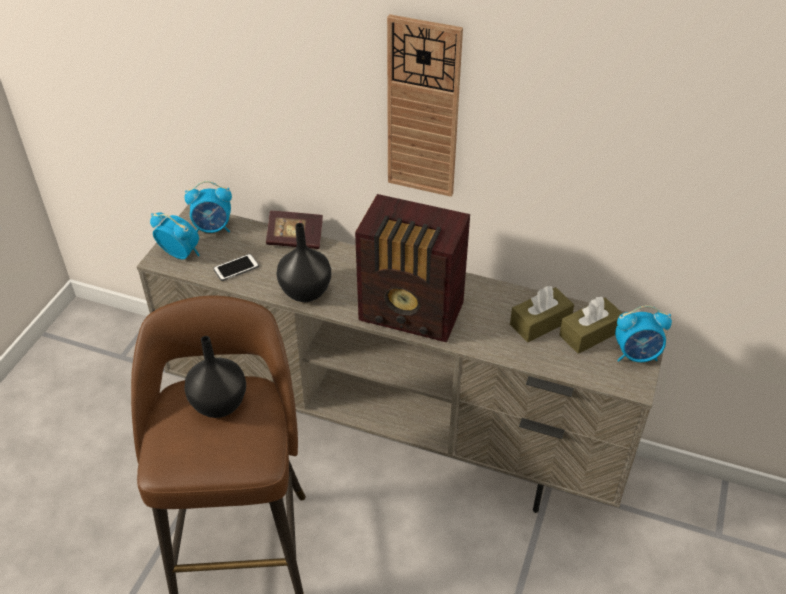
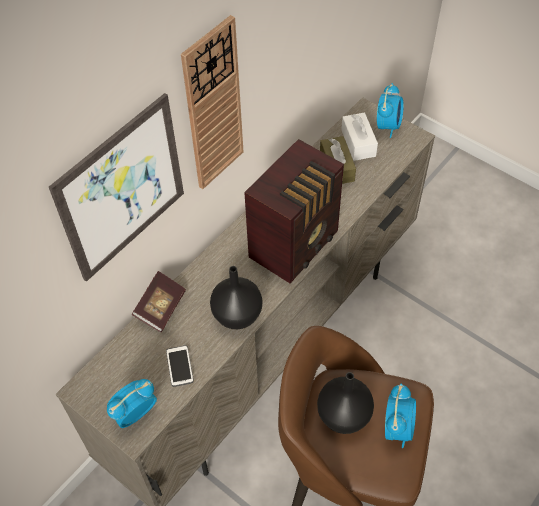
camera: 70 degrees left, 10 degrees up
(213, 228) = (110, 376): alarm clock -> alarm clock (397, 427)
(299, 89) = (122, 189): none -> picture
(590, 333) = (358, 143): brown tissue box -> white tissue box

